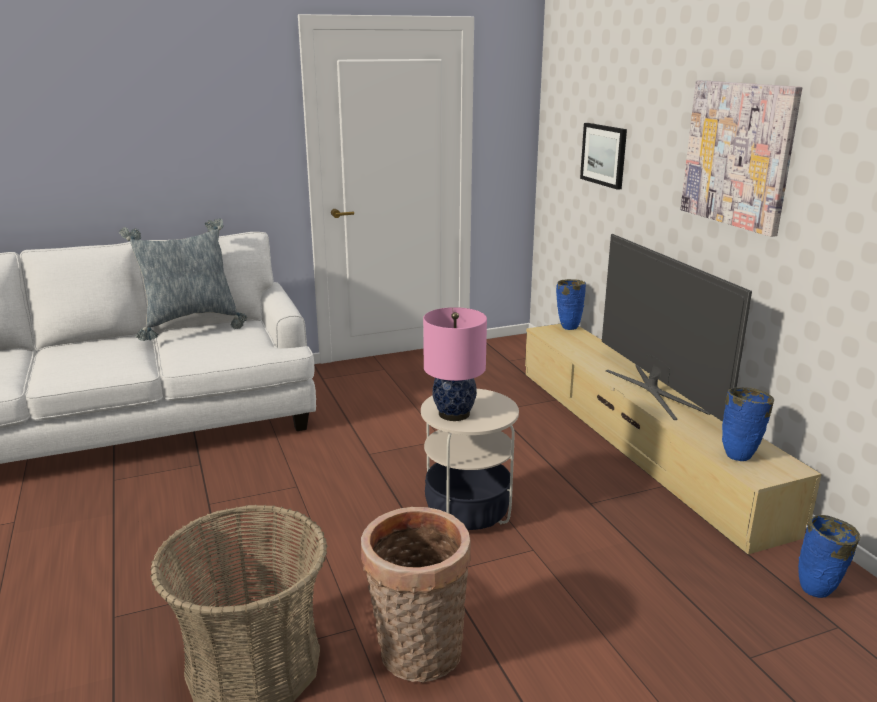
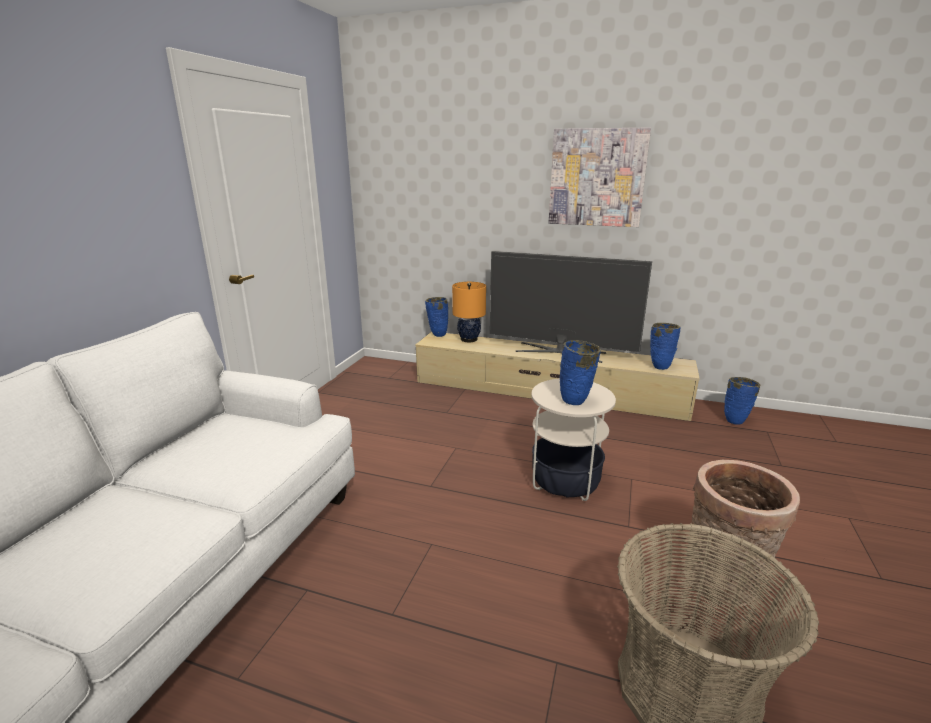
camera: 50 degrees left, 0 degrees up
(190, 330) = (169, 453): pillow -> none
(453, 414) = (576, 402): pink table lamp -> blue vase
(588, 342) = (469, 339): none -> orange table lamp
(604, 155) = (448, 195): picture -> none

